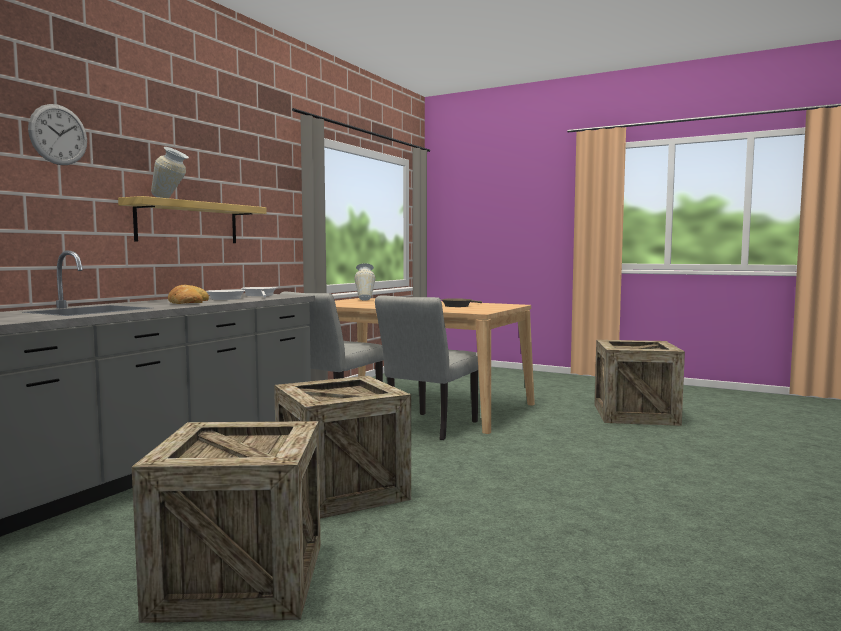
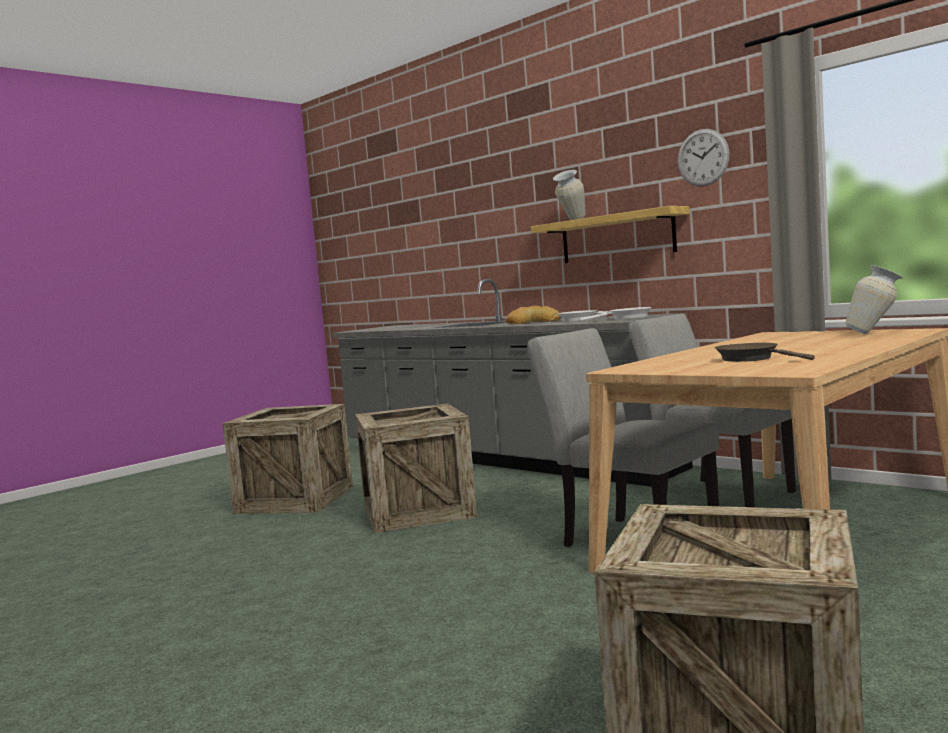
camera: 105 degrees right, 0 degrees up
(58, 135) = (510, 186): wall clock -> wall clock (703, 157)

